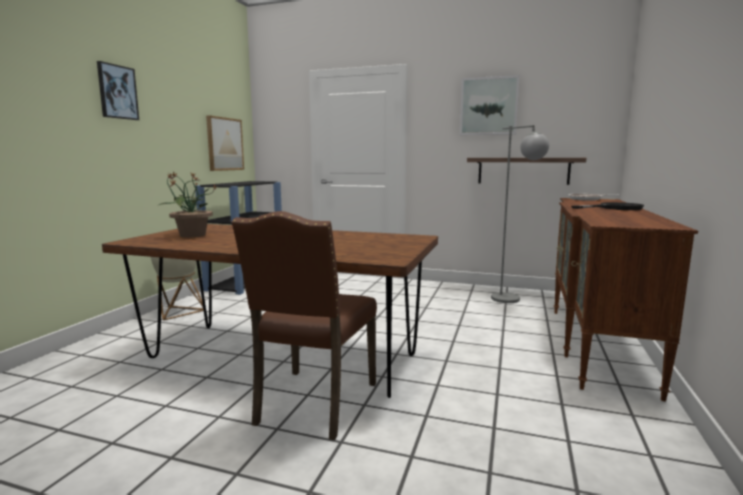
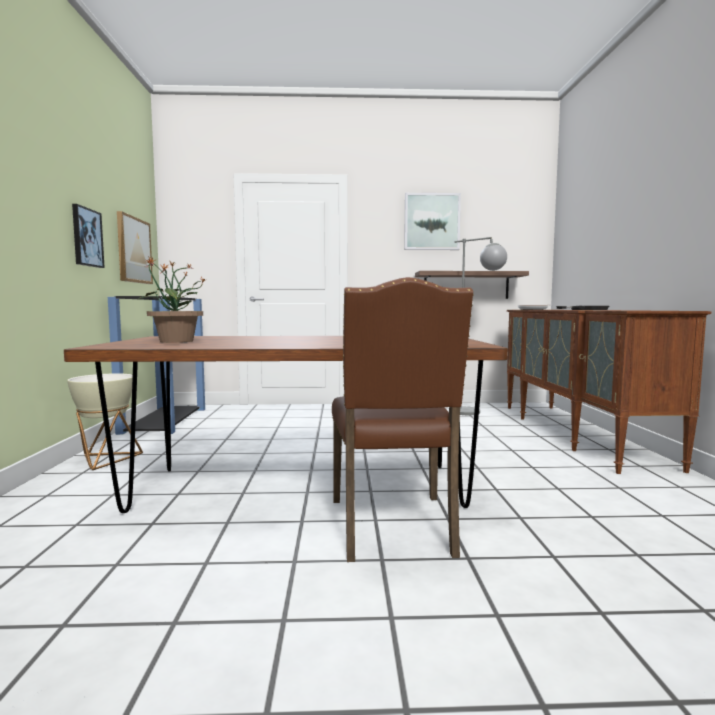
camera: 20 degrees left, 5 degrees down
(117, 92) = (27, 158): picture -> picture (86, 237)

